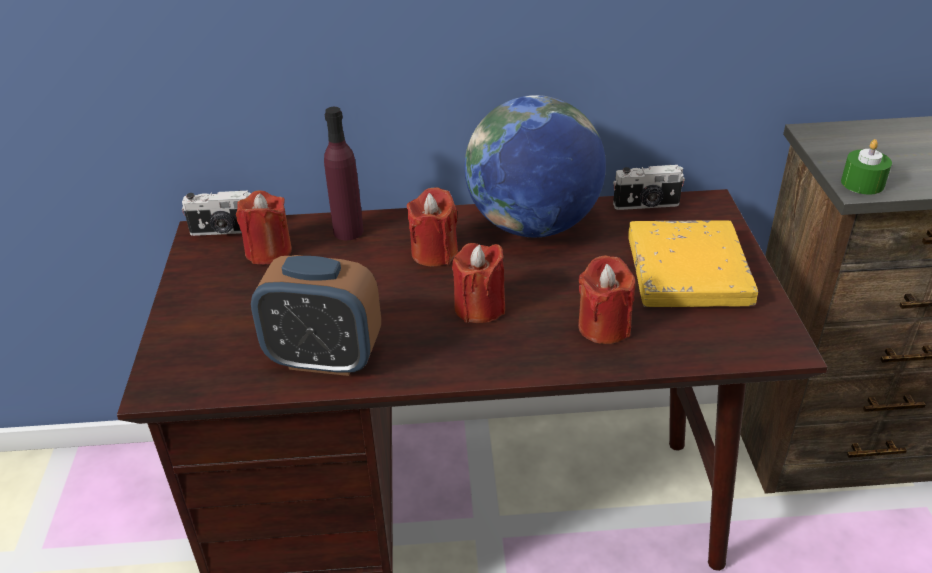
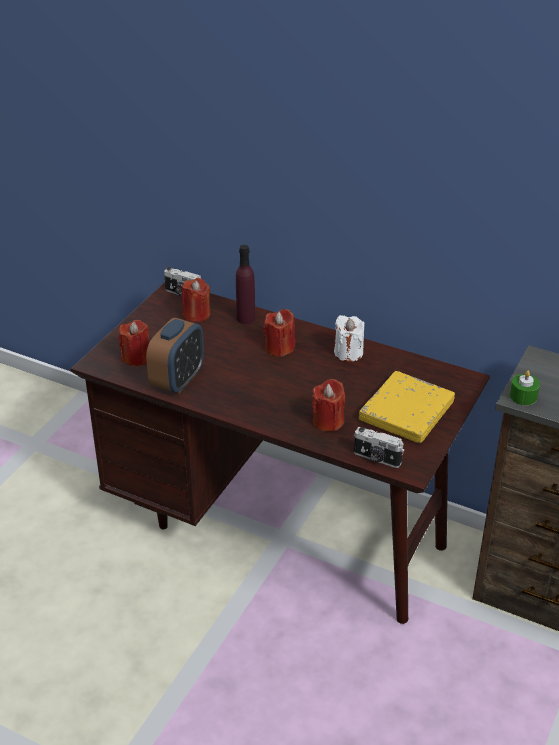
camera: 30 degrees right, 0 degrees up
(324, 359) = (178, 380): alarm clock -> alarm clock turned 105 degrees counterclockwise
(479, 308) = (274, 386): red candle -> red candle (136, 357)
(533, 225) = (348, 353): globe -> white candle
(646, 205) = (427, 366): camera -> camera (376, 459)

